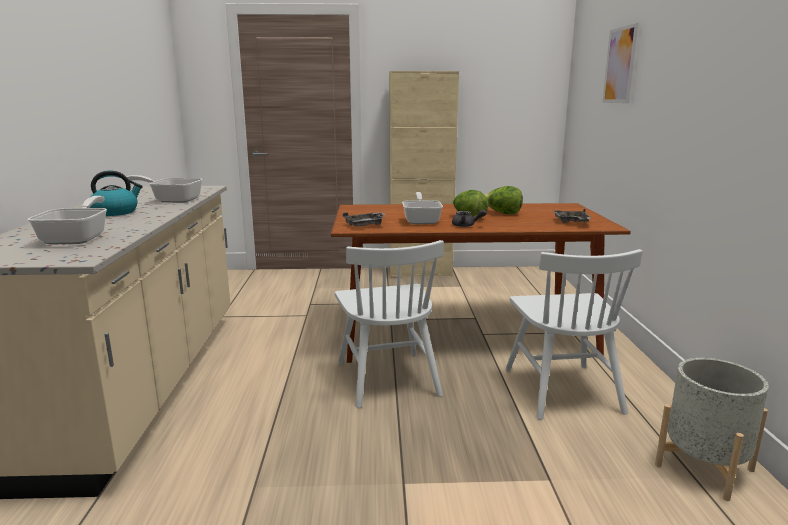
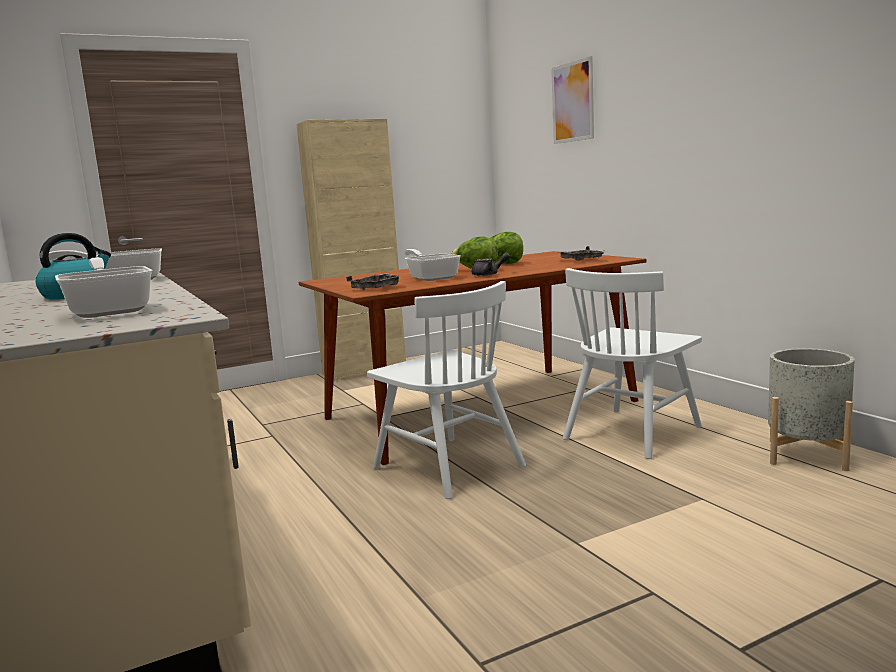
camera: 25 degrees left, 5 degrees down
(562, 390) = (632, 433): white chair -> white chair turned 75 degrees clockwise

